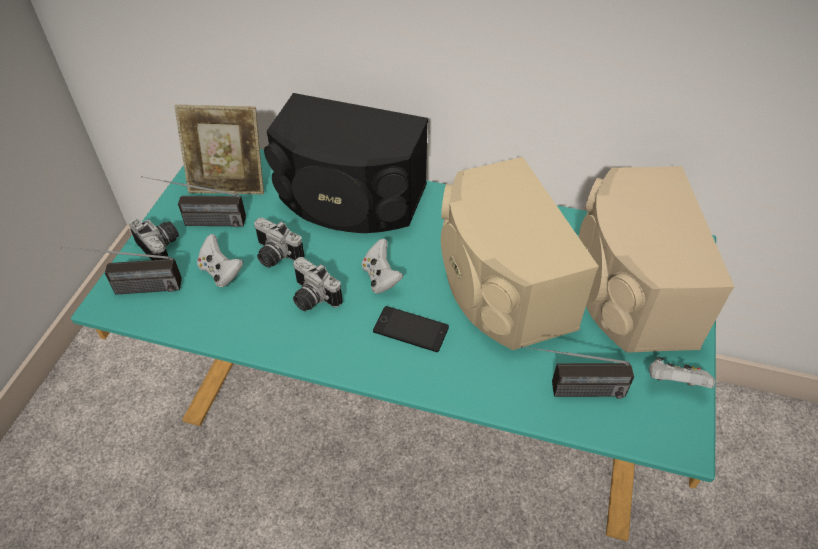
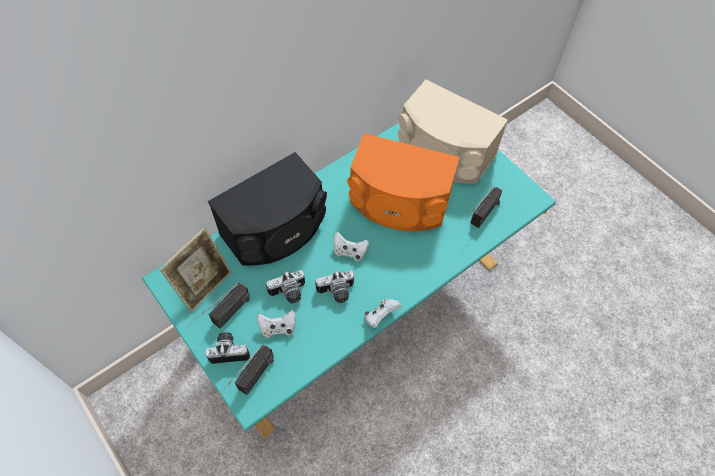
camera: 55 degrees left, 10 degrees up
(411, 329) = (395, 260): phone -> none
(500, 285) = (398, 203): beige speaker -> orange speaker
(674, 383) = (505, 179): white game controller -> white game controller (380, 316)

